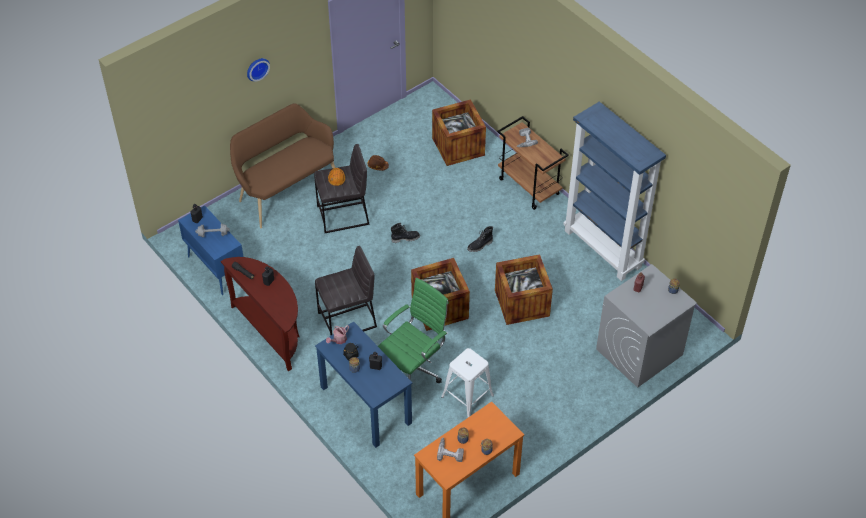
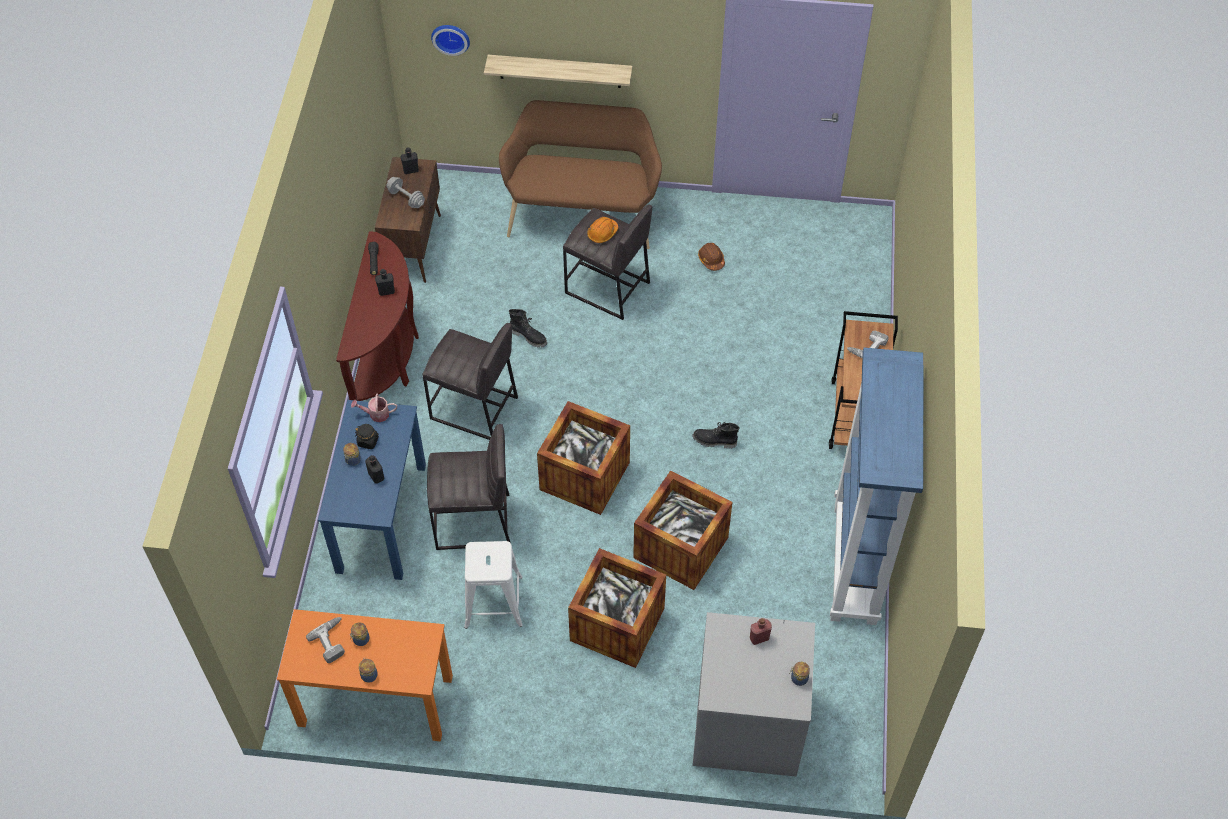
camera: 45 degrees right, 5 degrees up
(216, 268) = (414, 246): blue cabinet -> brown cabinet
(244, 106) = (560, 71): none -> shelf
(257, 68) = (587, 28): wall clock -> wall clock (451, 37)
(405, 238) = (642, 366): black boot -> black boot (529, 336)
(413, 370) = (474, 522): green office chair -> grey stool
(458, 146) = (829, 305): crate -> crate (617, 624)

